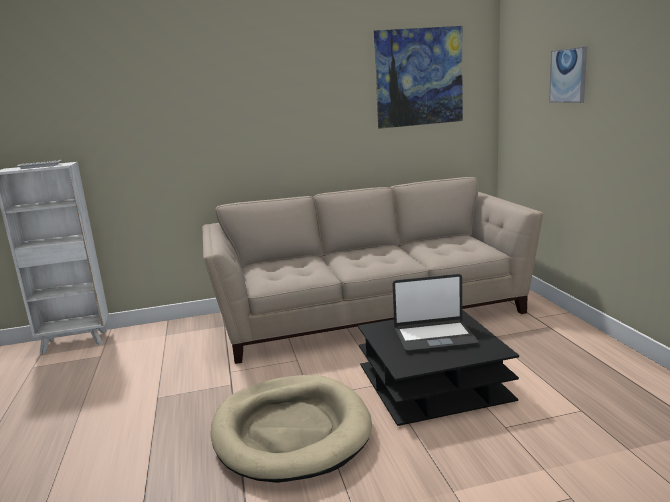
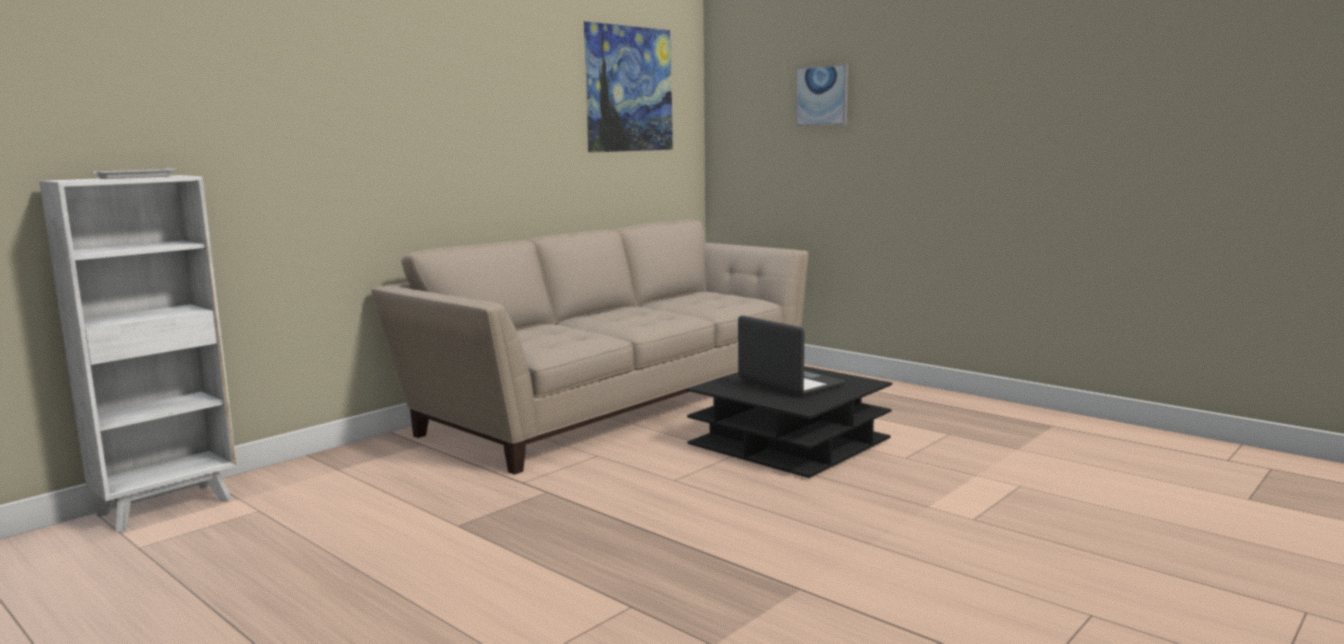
camera: 35 degrees left, 5 degrees down
(290, 431) = (699, 509): beige dog bed -> none
(434, 337) = (790, 383): laptop -> laptop turned 90 degrees counterclockwise

